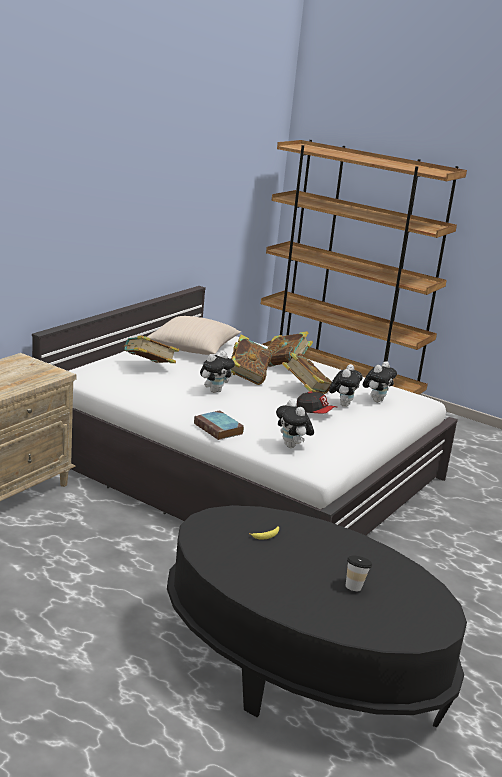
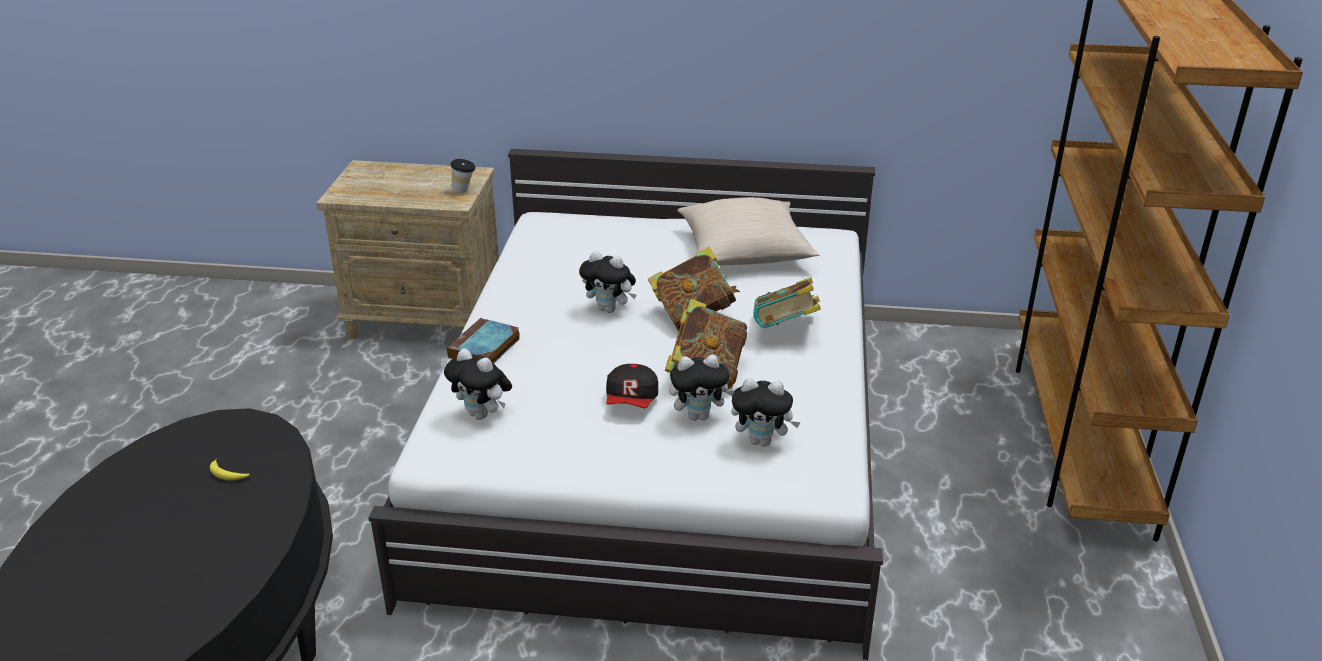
camera: 65 degrees right, 10 degrees up
(149, 368) = (628, 248): book -> none
(292, 446) = (482, 414): plush toy -> plush toy turned 90 degrees counterclockwise
(355, 586) = (128, 580): cup -> cup (464, 190)

